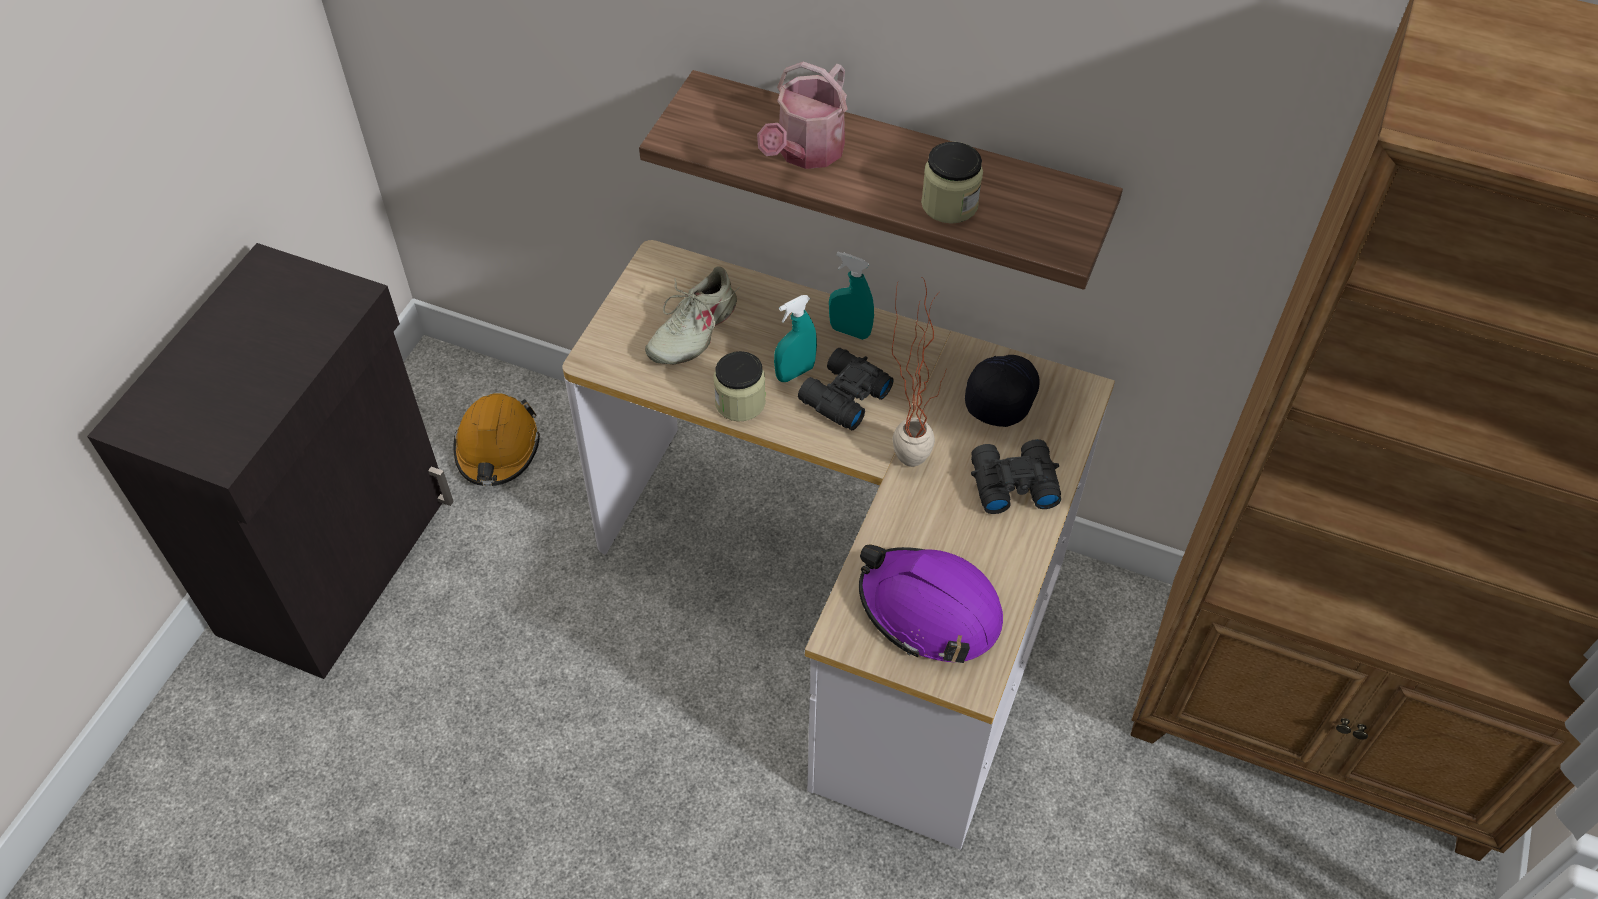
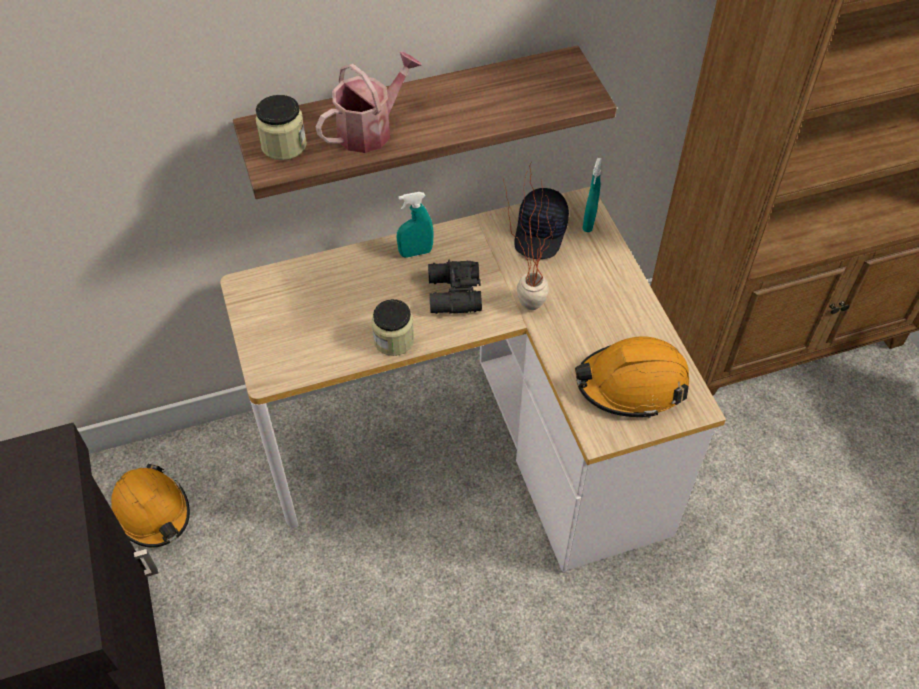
camera: 40 degrees left, 0 degrees up
(693, 330) = (315, 315): beige shoe -> none
(795, 372) = (408, 299): turquoise spray bottle -> turquoise spray bottle (589, 222)
(805, 152) = (370, 129): watering can -> watering can turned 120 degrees counterclockwise
(929, 610) = (632, 384): purple hard hat -> orange hard hat
(949, 204) = (494, 110): jar -> jar (284, 145)
(1001, 394) = (541, 233): black cap -> black cap turned 150 degrees counterclockwise
(1011, 483) = (599, 280): black binoculars -> none

